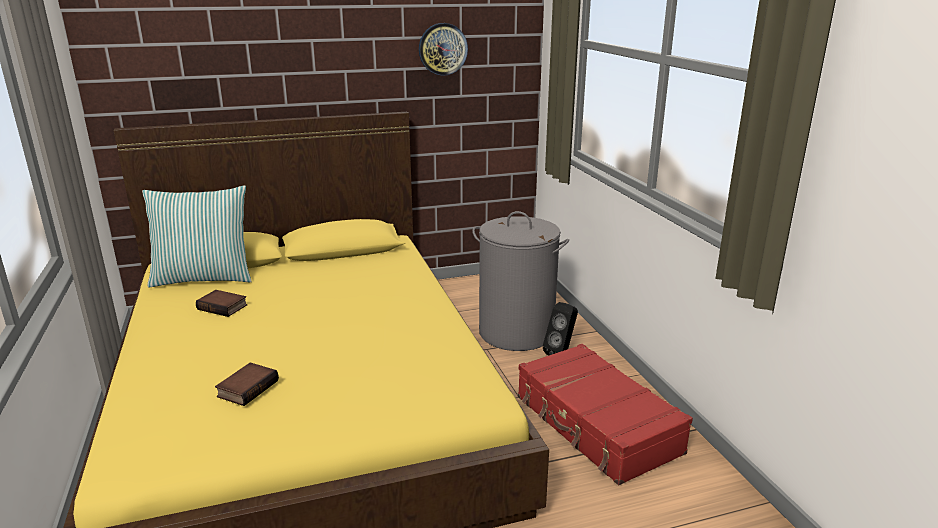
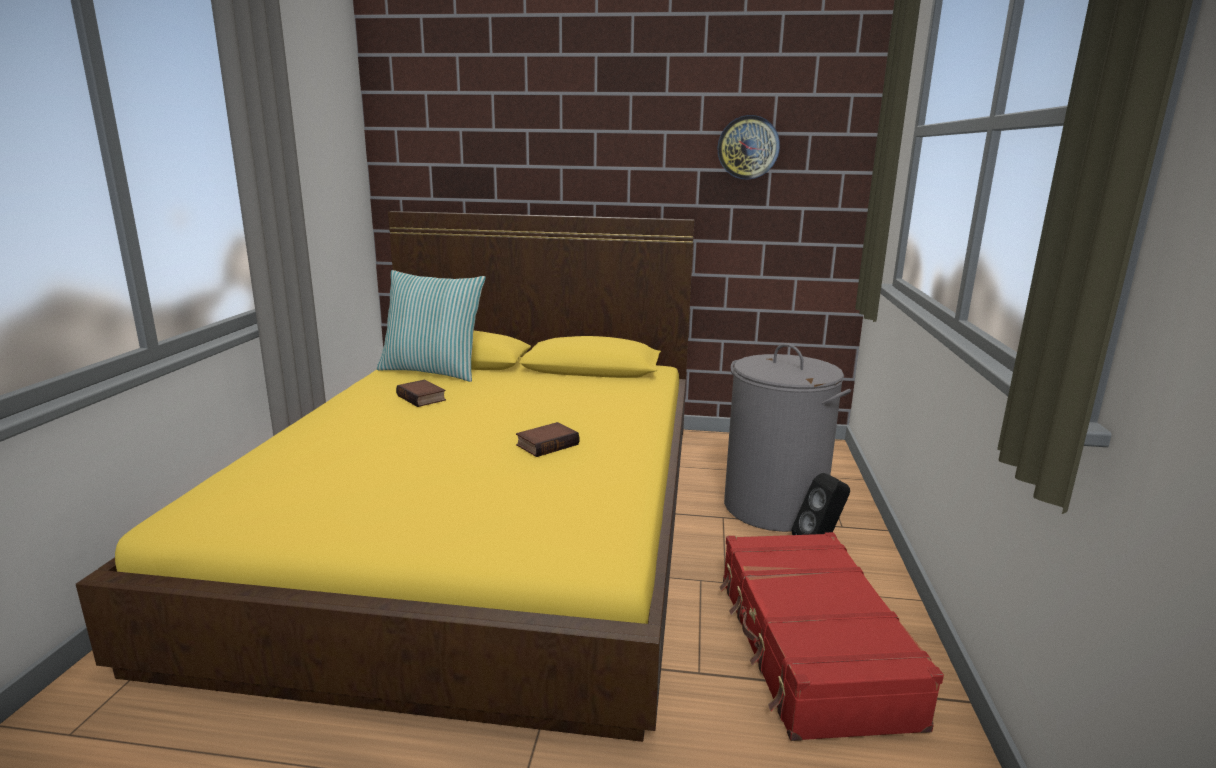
camera: 25 degrees right, 5 degrees down
(247, 388) = (361, 473): book -> book (547, 444)

